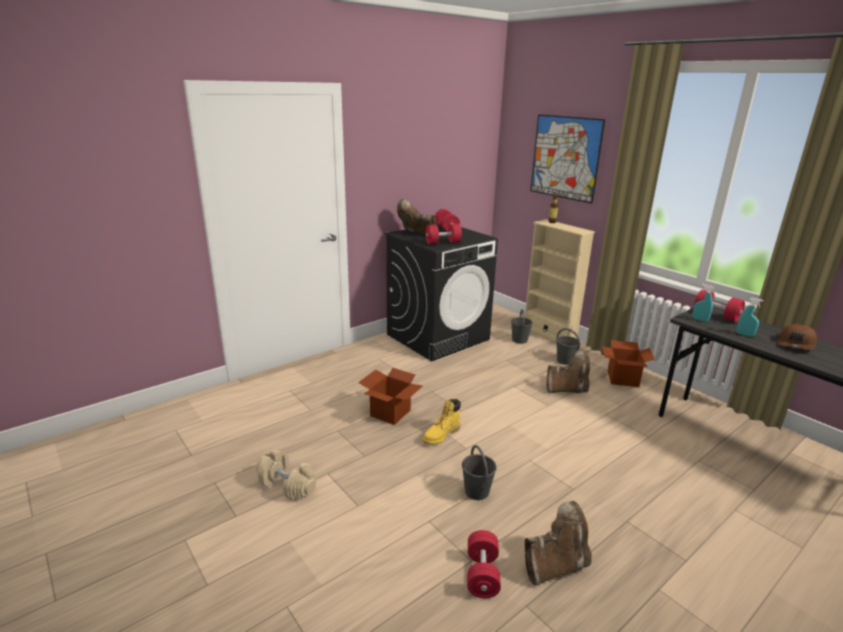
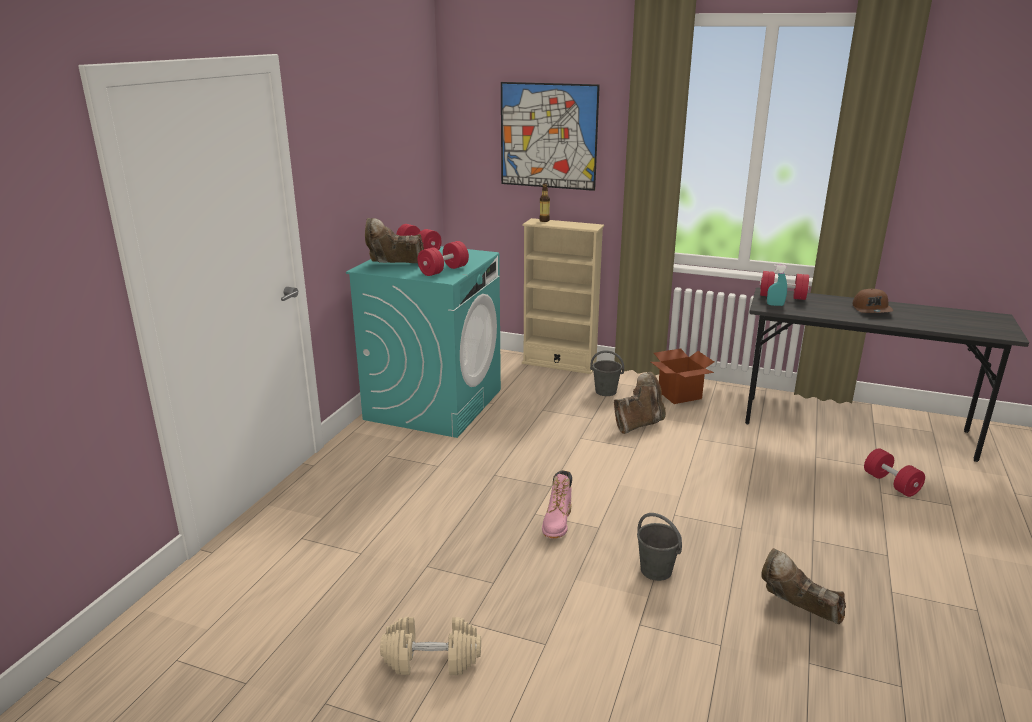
camera: 30 degrees left, 0 degrees up
(390, 413) = (471, 519): cardboard box -> none
(438, 337) = (434, 404): black washing machine -> turquoise washing machine
(441, 435) = (557, 523): yellow boot -> pink boot
(482, 574) = (743, 653): red dumbbell -> red dumbbell (891, 484)
(519, 340) = (535, 381): grey bucket -> none
(555, 566) = (796, 612): brown boot -> brown boot turned 90 degrees counterclockwise
(745, 334) = (826, 310): turquoise spray bottle -> none

